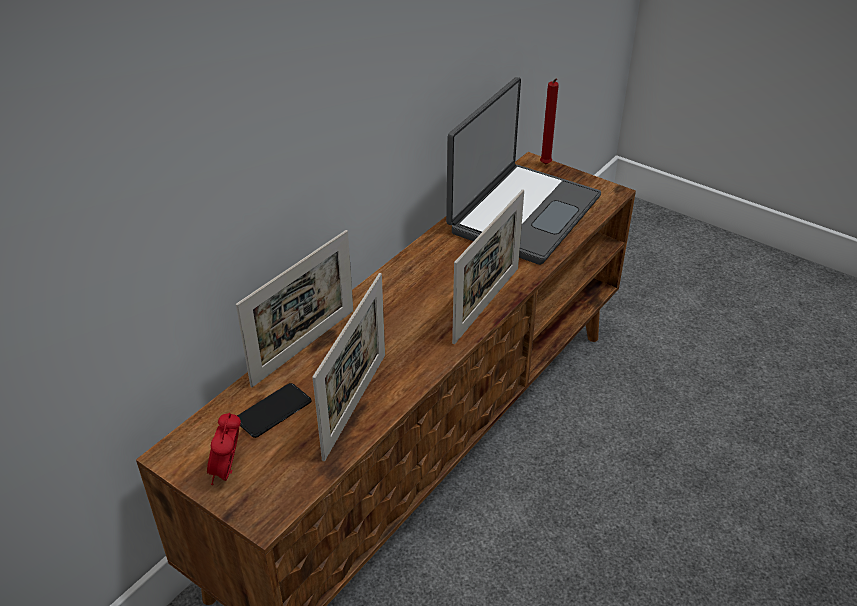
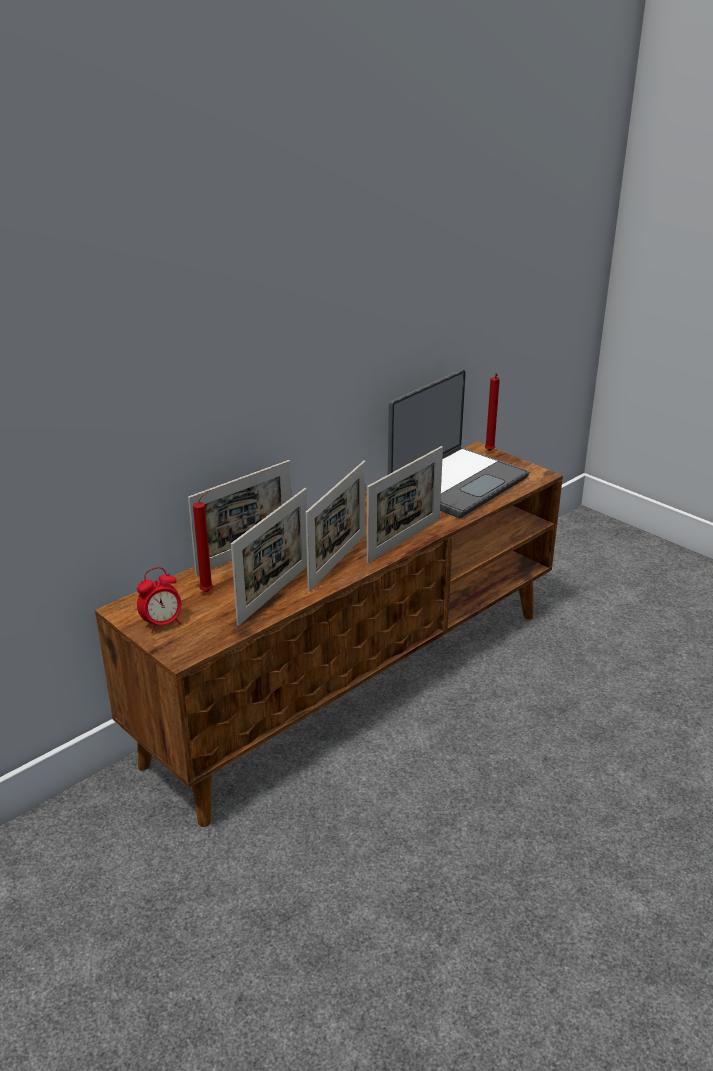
camera: 10 degrees right, 10 degrees down
(228, 471) = (162, 624): alarm clock -> alarm clock turned 135 degrees counterclockwise
(273, 411) = (208, 591): phone -> red candle
(417, 346) = (337, 561): none -> picture frame

